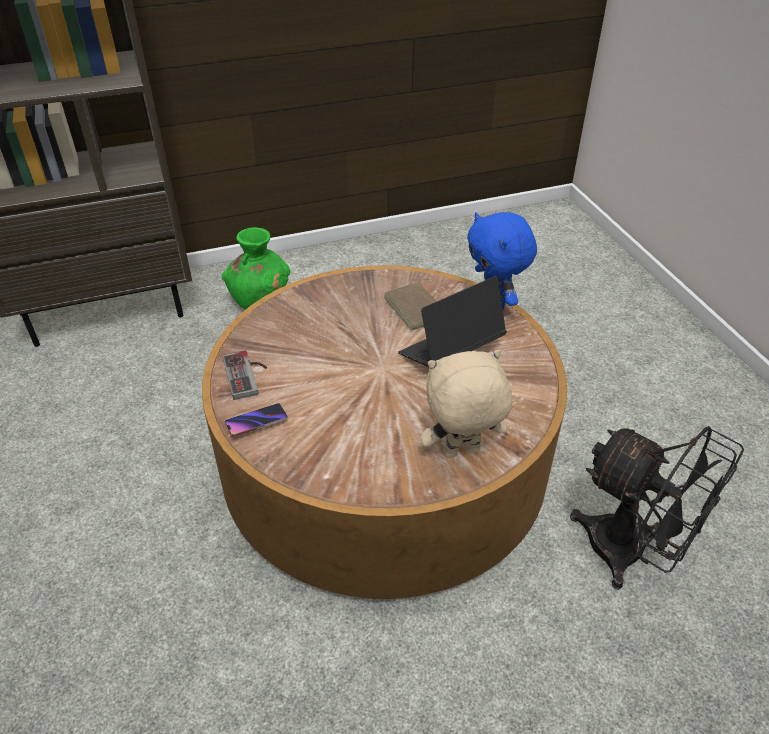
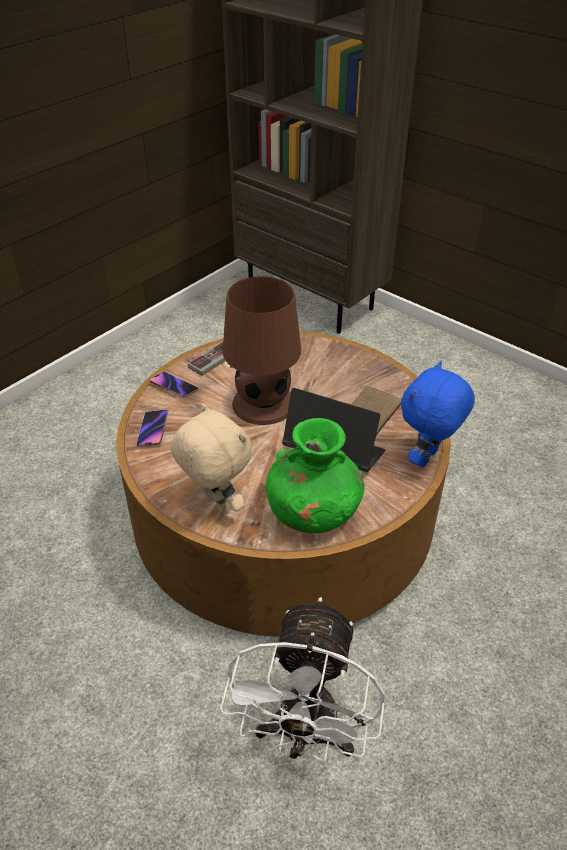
camera: 60 degrees right, 0 degrees up
(260, 299) = (398, 360): green vase -> green vase (314, 514)
(314, 463) = (153, 430): none -> phone
(344, 368) = (263, 404): none -> brown table lamp
(631, 554) = (305, 735): black fan -> white fan

